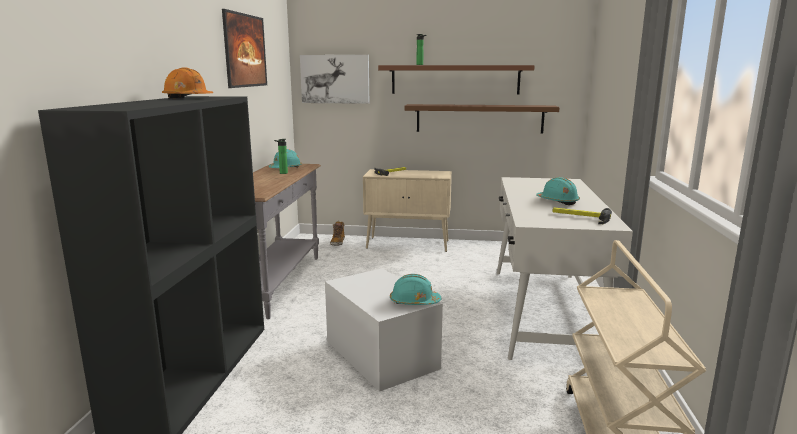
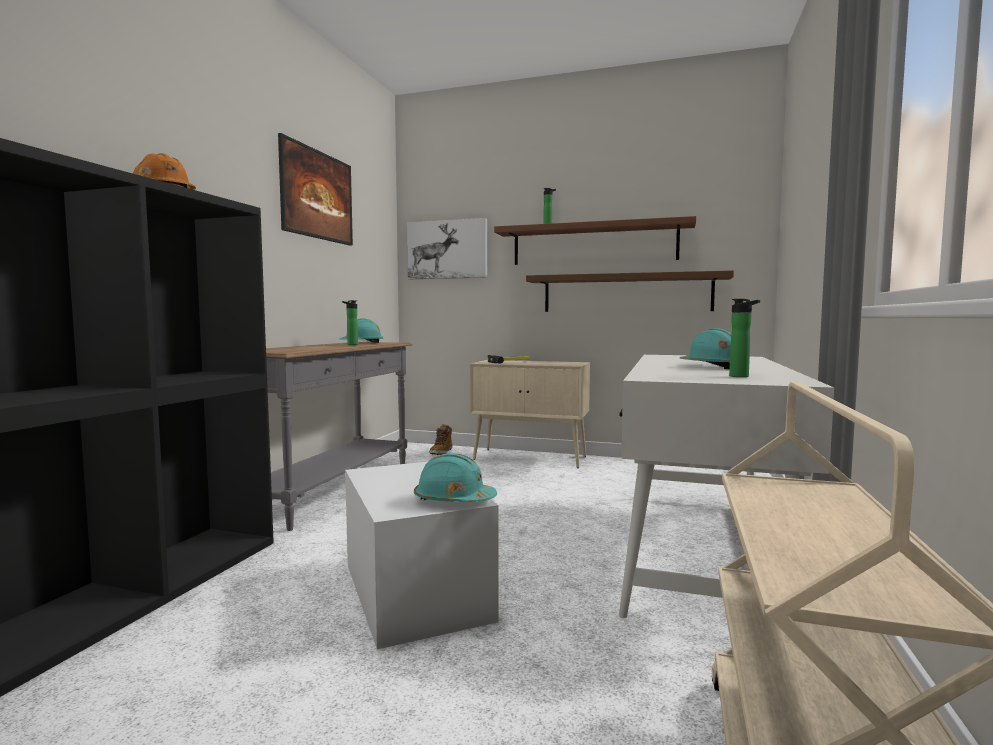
camera: 10 degrees right, 10 degrees down
(580, 217) = (742, 376): hammer -> bottle

